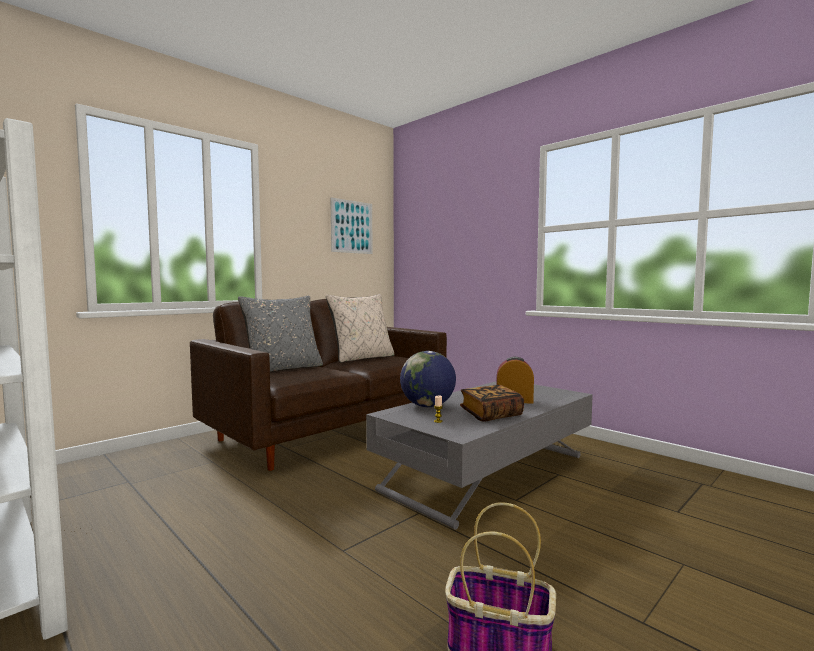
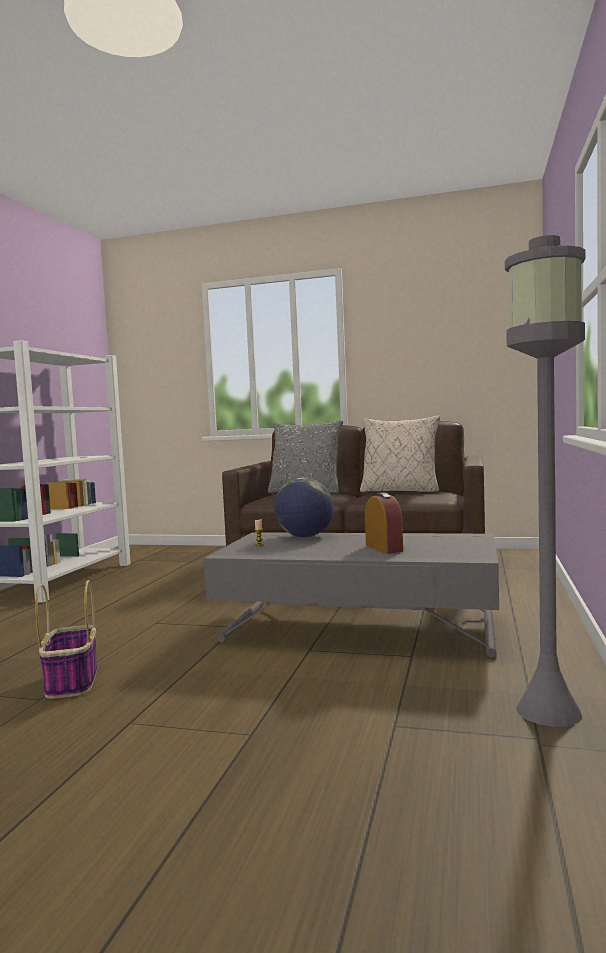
camera: 60 degrees right, 0 degrees up
(352, 227) = (465, 331): picture -> none
(491, 415) = (308, 551): book -> none
(667, 471) = (549, 711): none -> grey floor lamp

